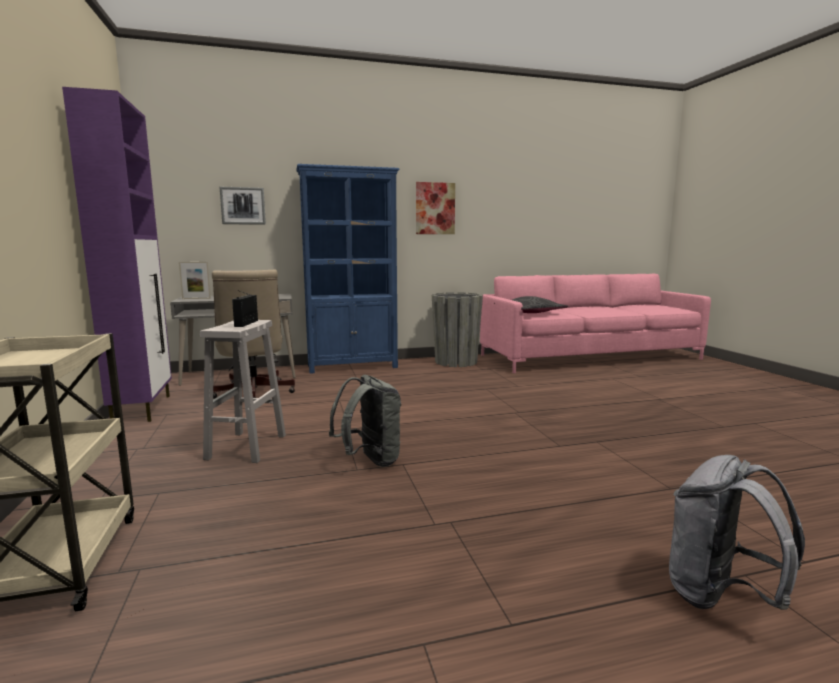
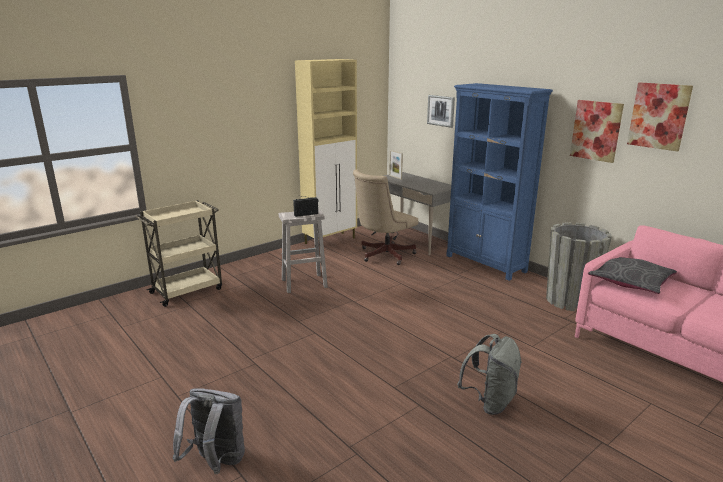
camera: 65 degrees right, 10 degrees up
(143, 409) = (330, 240): purple cabinet -> beige cabinet
(370, 460) = (312, 321): grey backpack -> grey backpack (489, 402)
(481, 191) = (659, 116): none -> picture

